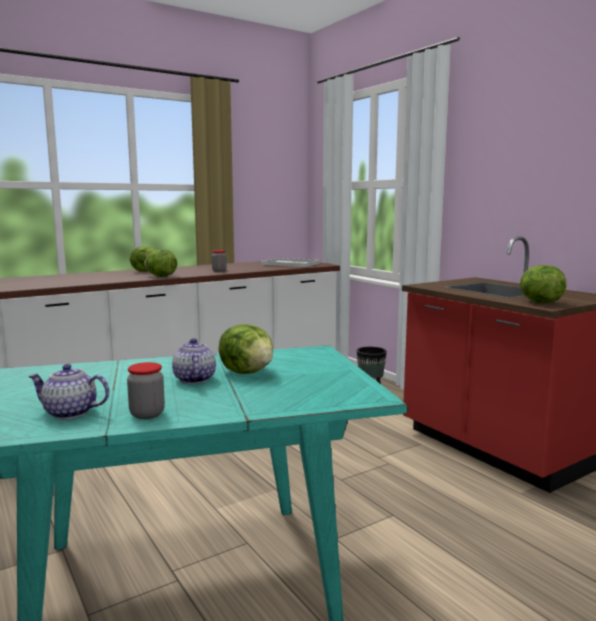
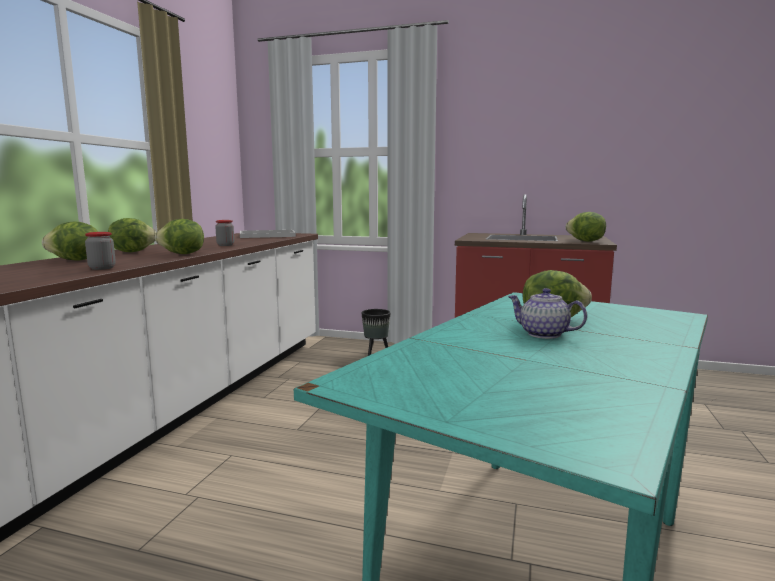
camera: 40 degrees left, 0 degrees up
(69, 413) = (586, 387): teapot -> none
(95, 275) = (76, 260): none -> lettuce
(147, 414) = (636, 366): jar -> jar (102, 268)

